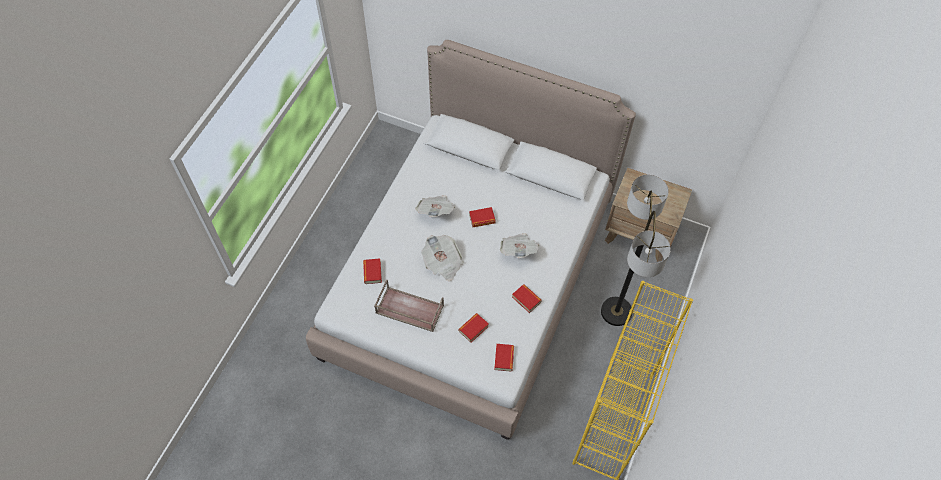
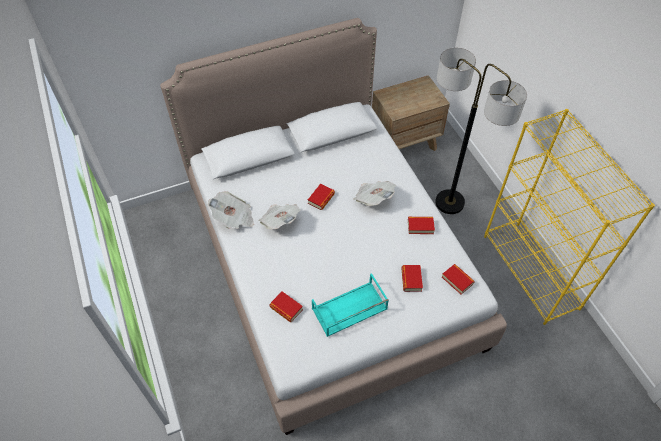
camera: 45 degrees left, 5 degrees down
(409, 309) = (349, 310): brown tray -> turquoise tray
(443, 263) = (331, 253): newspaper -> newspaper (234, 218)

